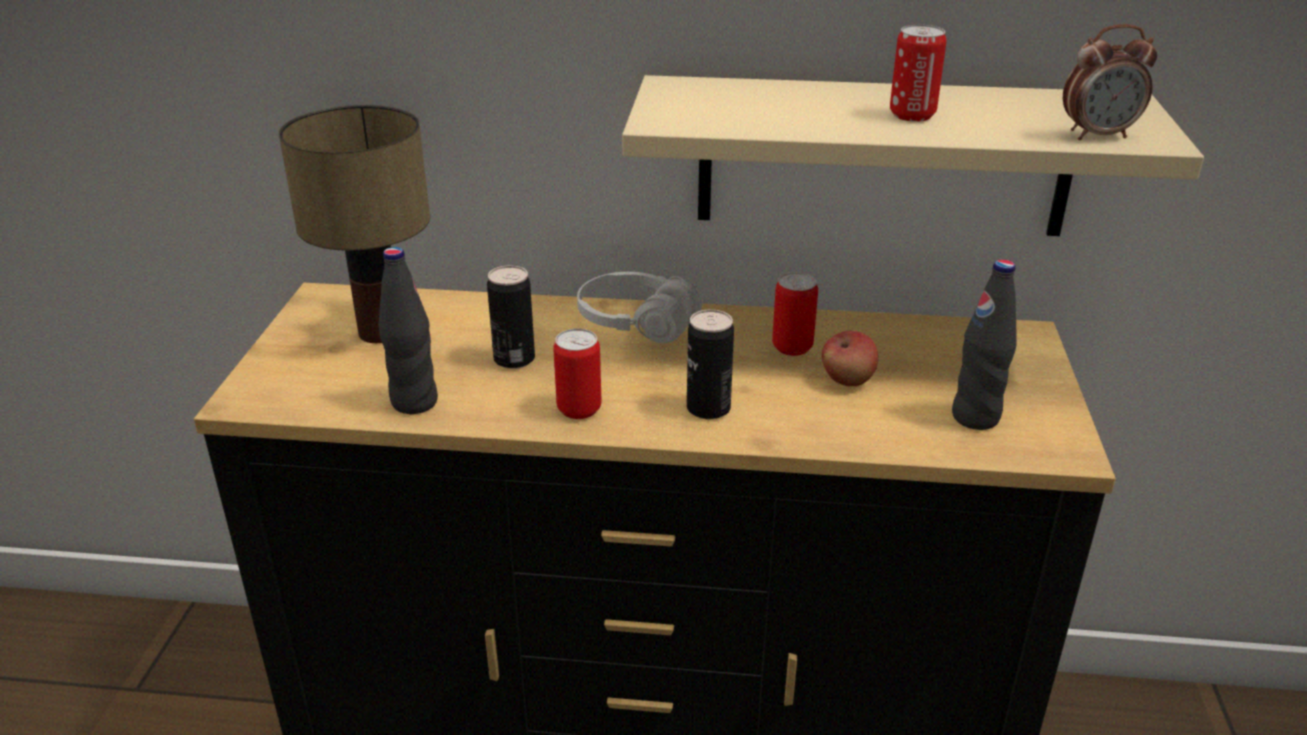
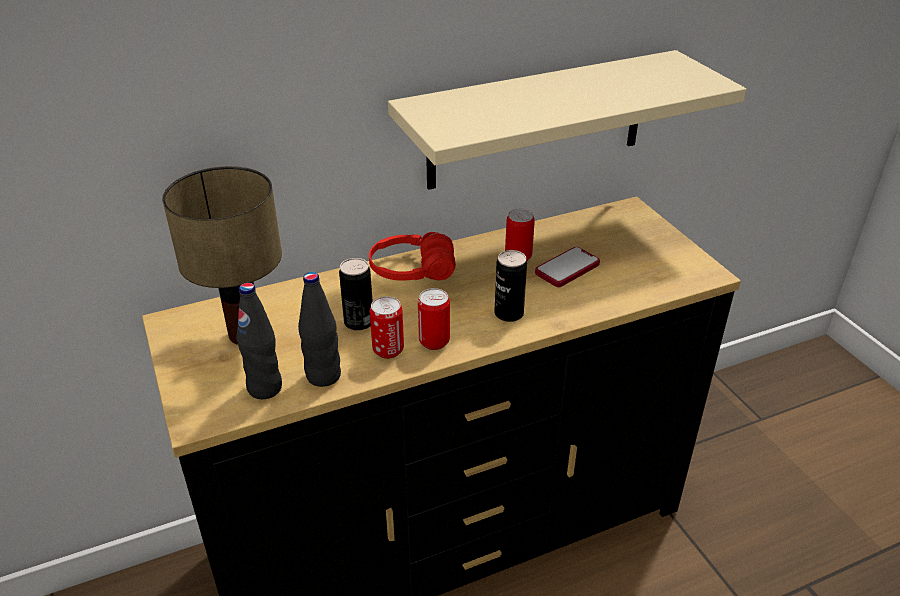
camera: 30 degrees left, 5 degrees up
(637, 323) = (412, 271): white headphones -> red headphones
(847, 380) = (567, 268): apple -> phone
(912, 115) = (581, 95): can -> can (388, 350)
(975, 417) = (650, 268): black bottle -> black bottle (265, 388)
(1098, 135) = (687, 87): alarm clock -> none

